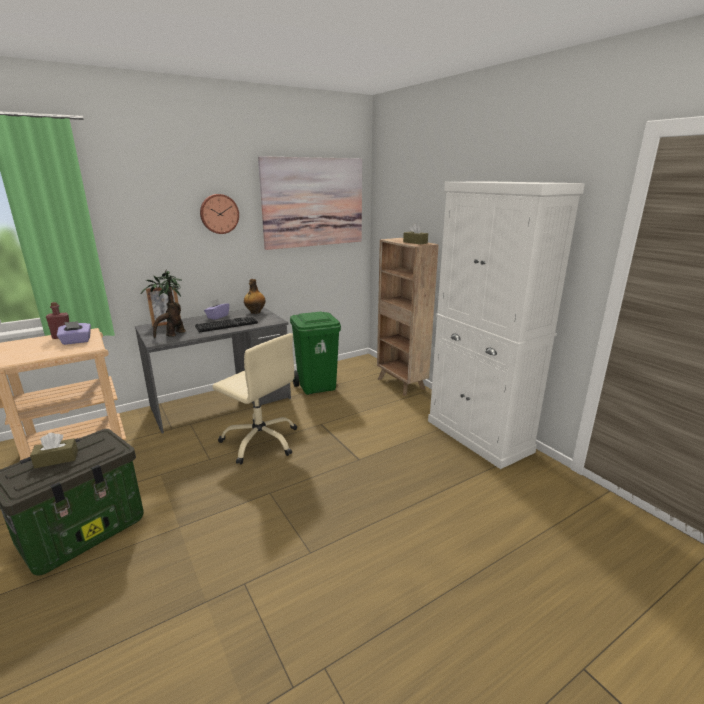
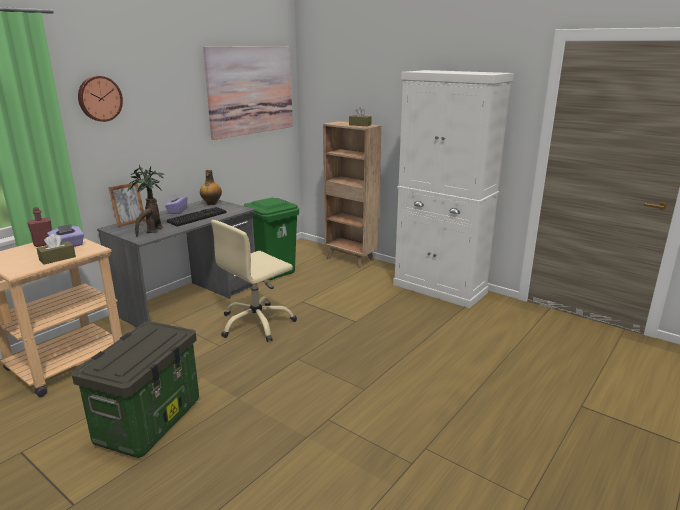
camera: 20 degrees left, 0 degrees up
(56, 459) = (131, 349): brown tissue box -> brown tissue box (57, 258)
(219, 214) = (170, 105): wall clock -> wall clock (99, 98)
(260, 441) = (256, 323): beige office chair -> beige office chair turned 120 degrees clockwise

